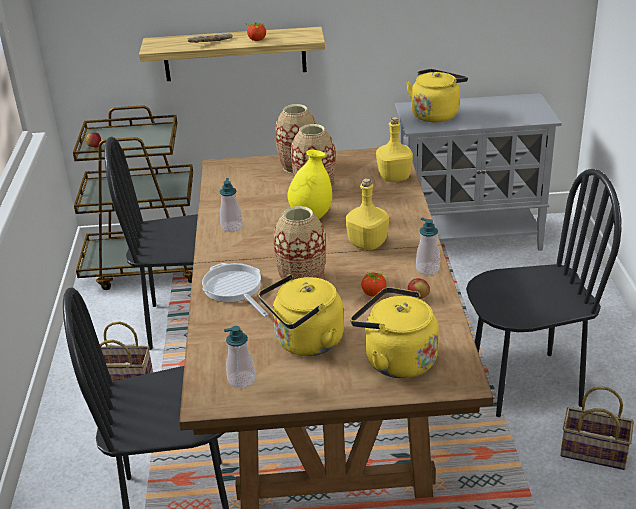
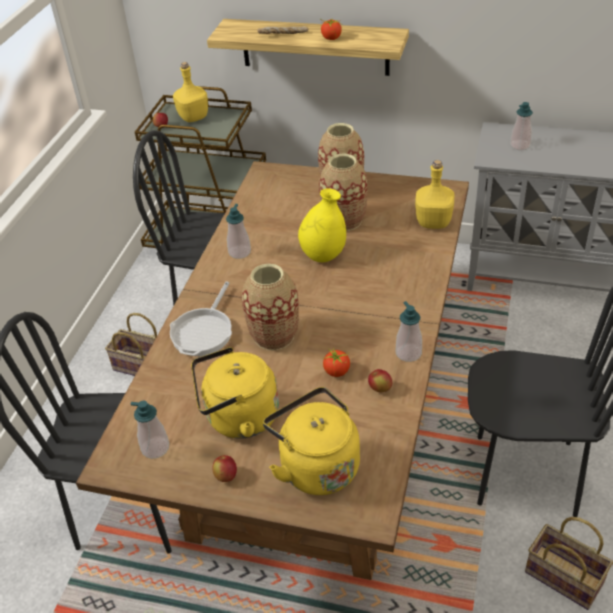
camera: 20 degrees right, 10 degrees up
(234, 289) = (204, 332): frying pan -> frying pan turned 150 degrees counterclockwise
(320, 385) = (226, 476): none -> apple
(367, 244) = (361, 304): yellow bottle -> yellow bottle (193, 117)
(436, 114) = (520, 145): yellow kettle -> soap dispenser

